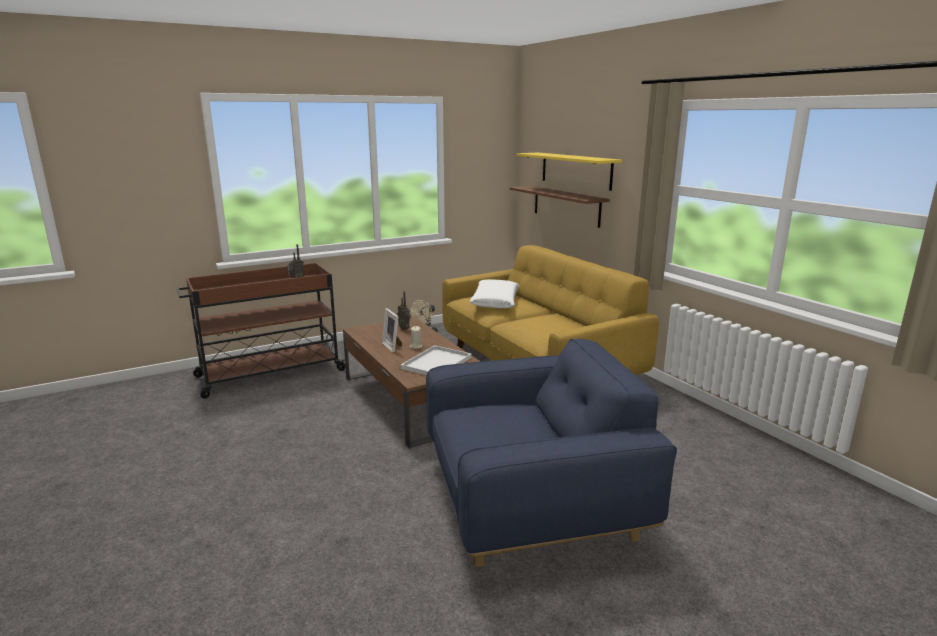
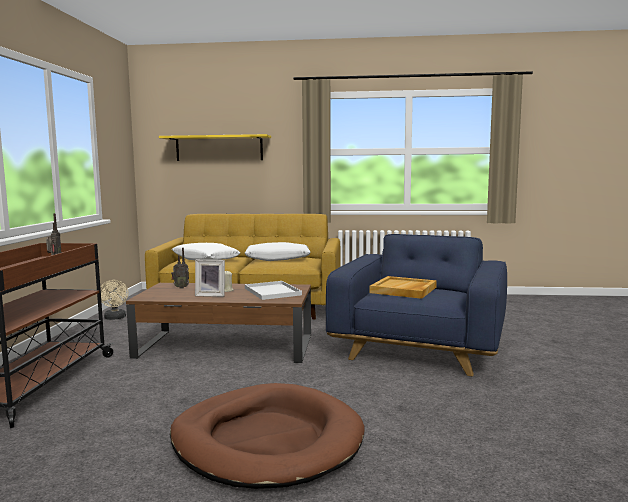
camera: 55 degrees left, 10 degrees down
(230, 494) = (266, 441): none -> brown dog bed
(501, 420) = (404, 290): none -> beige tray
(547, 323) = (277, 259): none -> white pillow
(566, 205) = (210, 178): brown shelf -> none

